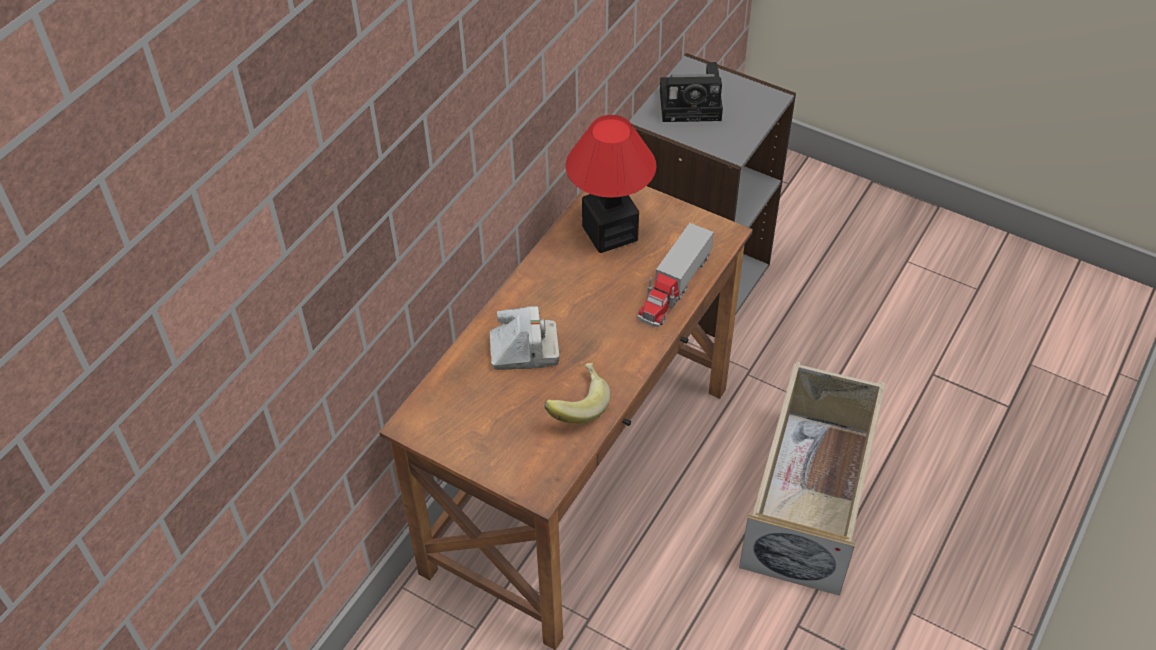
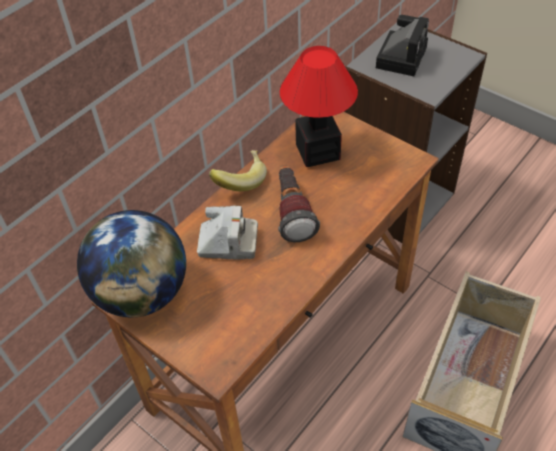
camera: 10 degrees right, 0 degrees up
(437, 417) = (142, 293): none -> globe
(576, 405) = (263, 295): banana -> banana (240, 180)
(592, 308) = (292, 212): none -> flashlight
(674, 287) = (364, 200): toy truck -> none
(693, 104) = (401, 56): camera -> camera turned 75 degrees counterclockwise

